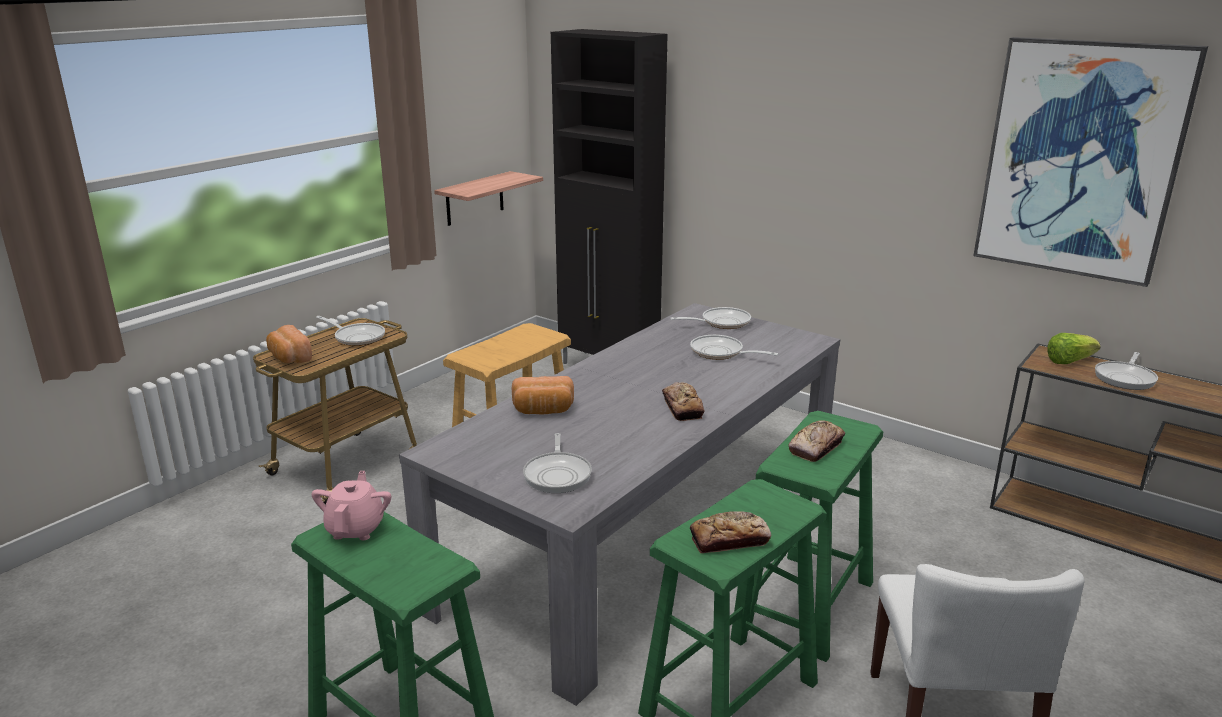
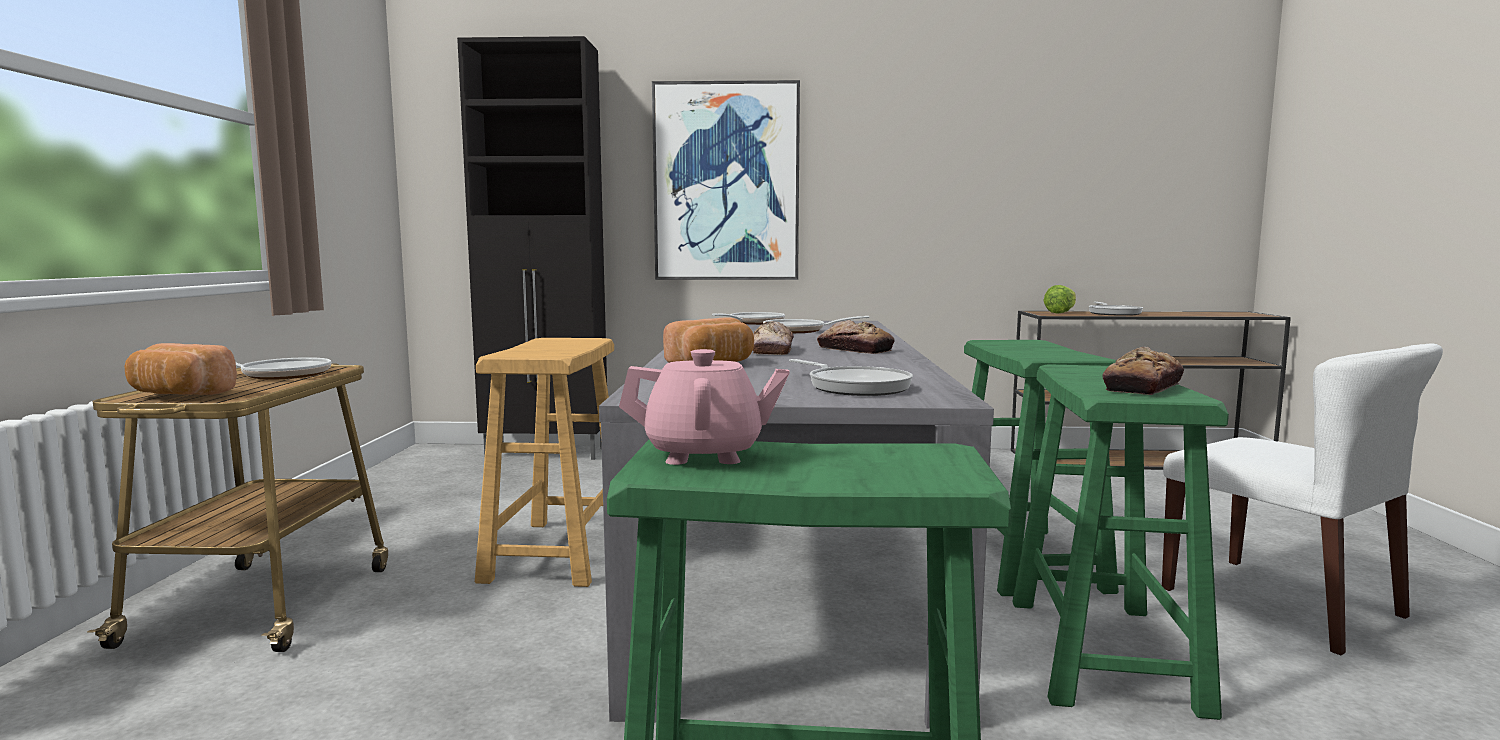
camera: 35 degrees left, 15 degrees down
(356, 528) = (705, 454): pink teapot -> pink teapot turned 120 degrees clockwise
(474, 198) = (351, 249): shelf -> none
(816, 447) = (1031, 350): bread -> bread (772, 351)
(1081, 160) = (1028, 138): picture -> picture (726, 183)

